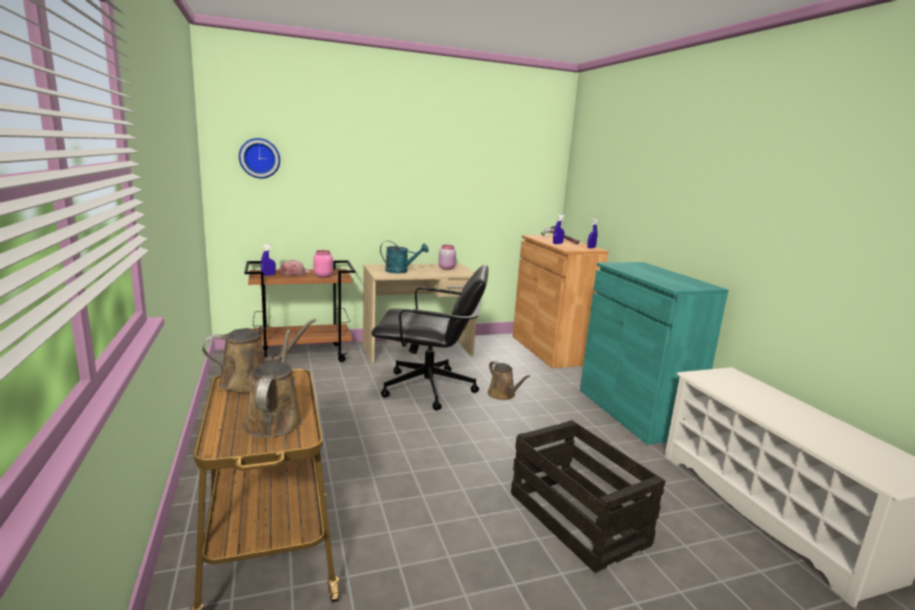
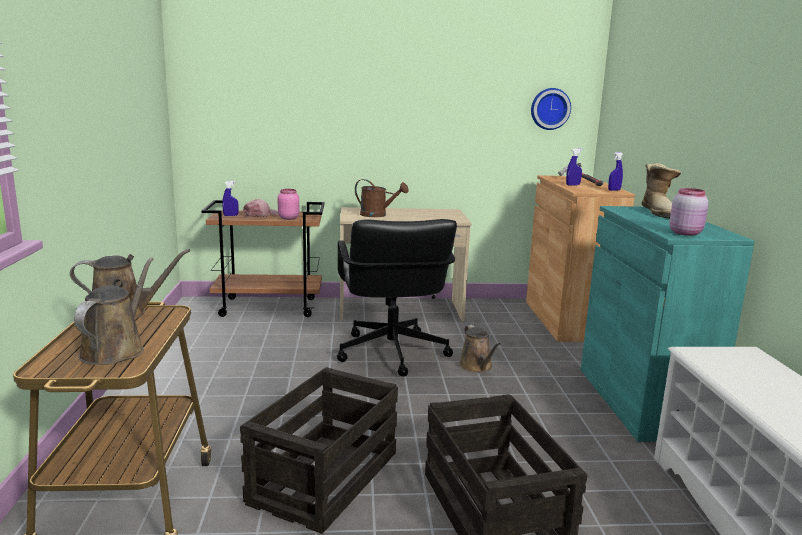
camera: 15 degrees right, 0 degrees up
(259, 158) = (228, 87): wall clock -> wall clock (549, 108)
(401, 271) = (378, 215): turquoise watering can -> brown watering can
(429, 389) = (391, 353): black office chair -> black office chair turned 60 degrees clockwise
(431, 506) = (325, 477): none -> crate
(447, 268) = (436, 214): pink jar -> pink jar (685, 233)
(643, 267) = (659, 212): none -> boot

